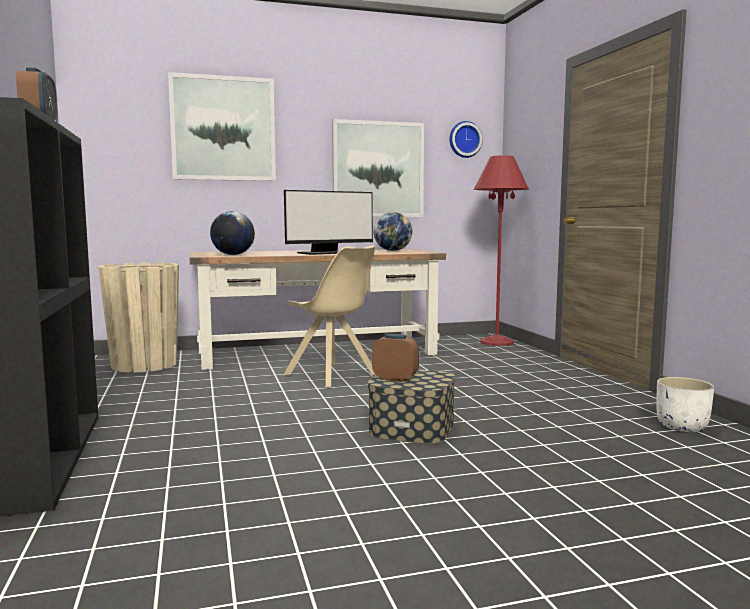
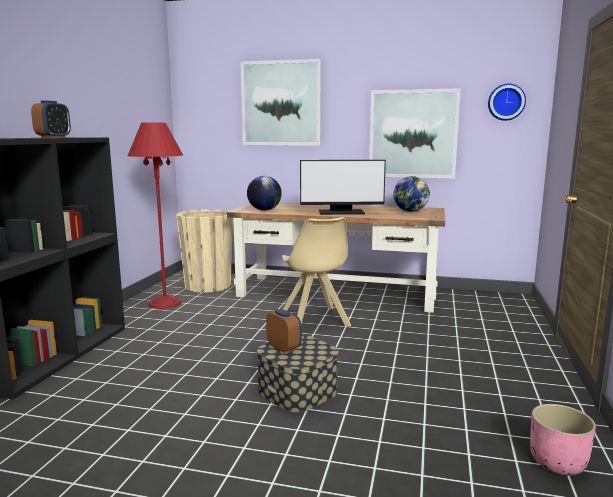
camera: 30 degrees right, 5 degrees up
(497, 342) = (513, 307): red floor lamp -> red floor lamp (165, 303)
(681, 426) = (556, 462): white planter -> pink planter

